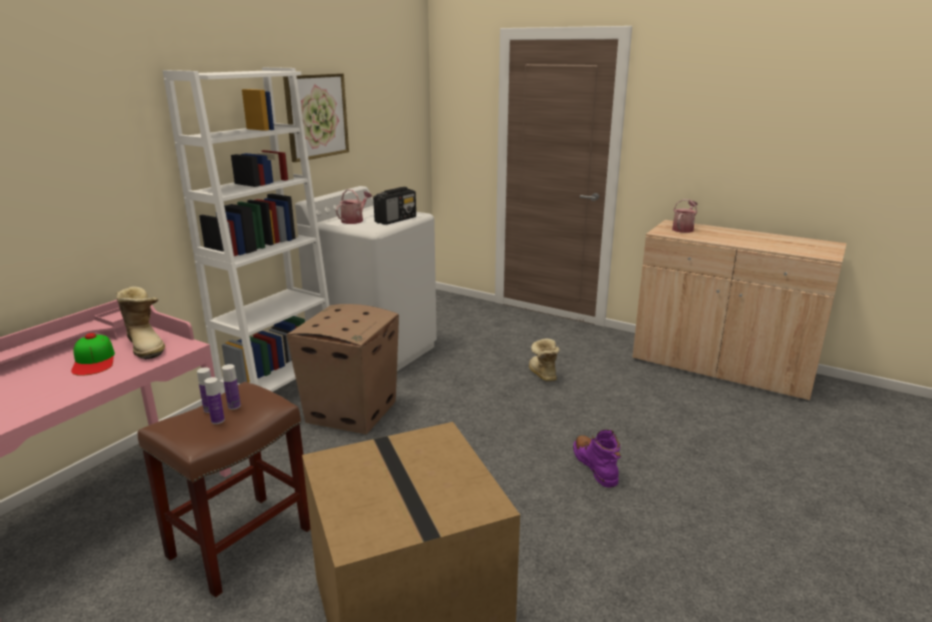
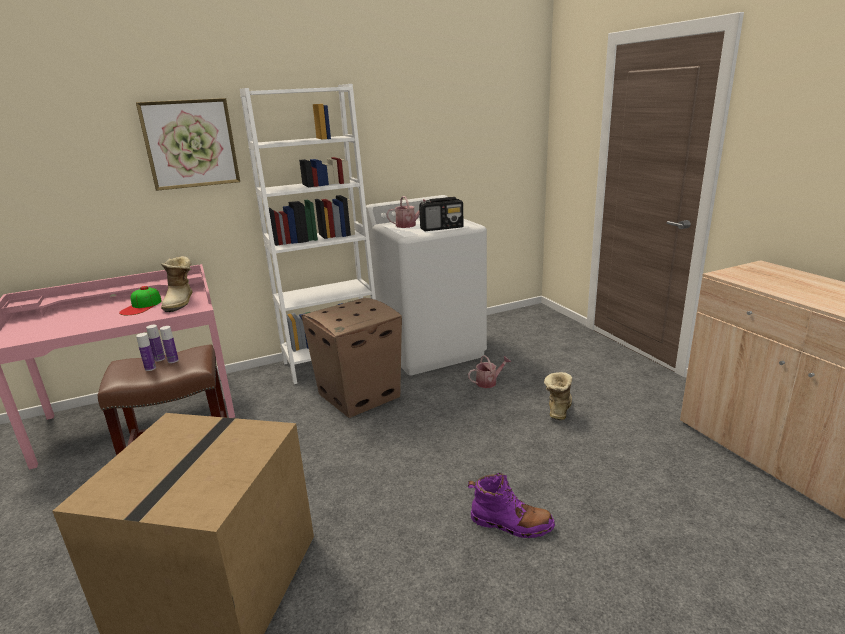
camera: 35 degrees right, 0 degrees up
(316, 116) = (399, 129): picture -> picture (190, 144)
(595, 466) = (511, 524): purple boot -> purple boot turned 90 degrees clockwise
(683, 229) = (767, 274): watering can -> watering can (489, 382)

